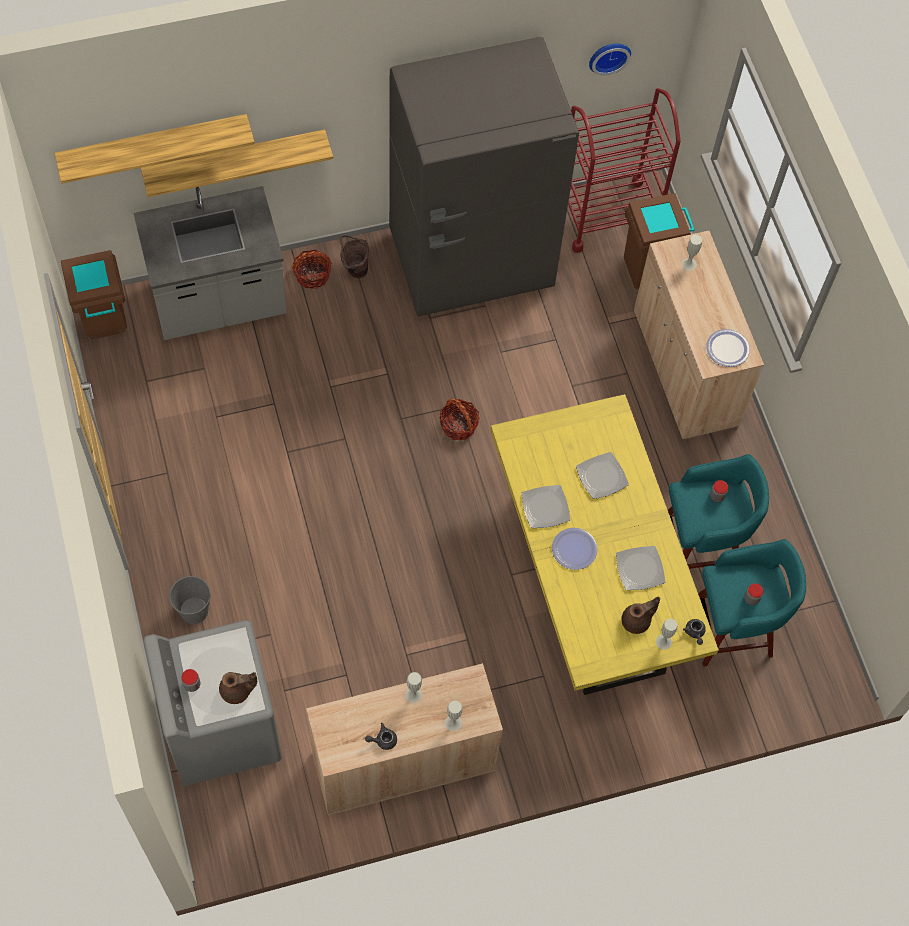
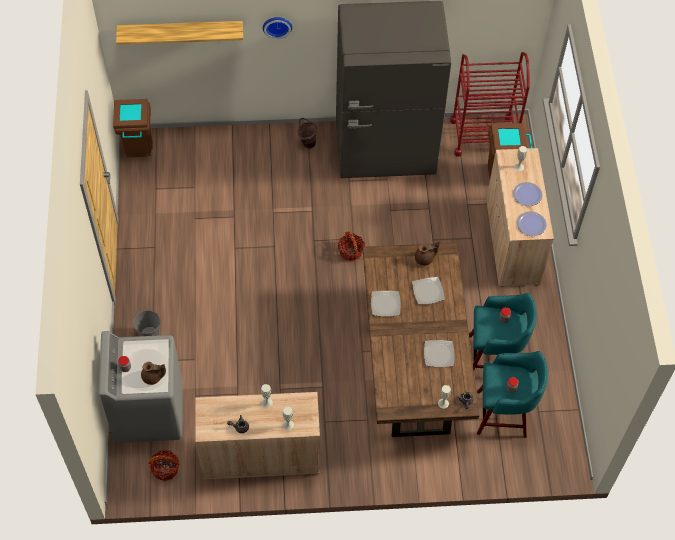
camera: 15 degrees right, 5 degrees down
(219, 304) = (214, 149): grey counter -> none
(234, 158) = (233, 51): shelf -> none
(312, 275) = (279, 141): basket -> basket (165, 469)
(574, 549) = (398, 334): plate -> plate (527, 194)
(590, 580) = (414, 365): yellow dining table -> brown dining table
(608, 55) = (489, 23): wall clock -> wall clock (277, 25)
(637, 621) = (428, 387): brown teapot -> brown teapot (425, 259)

